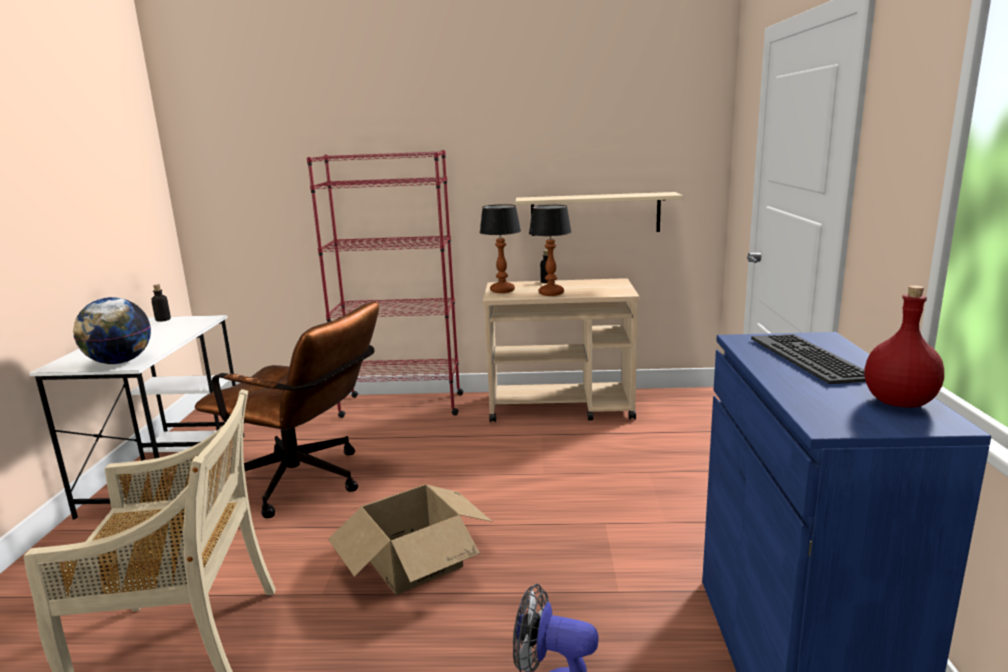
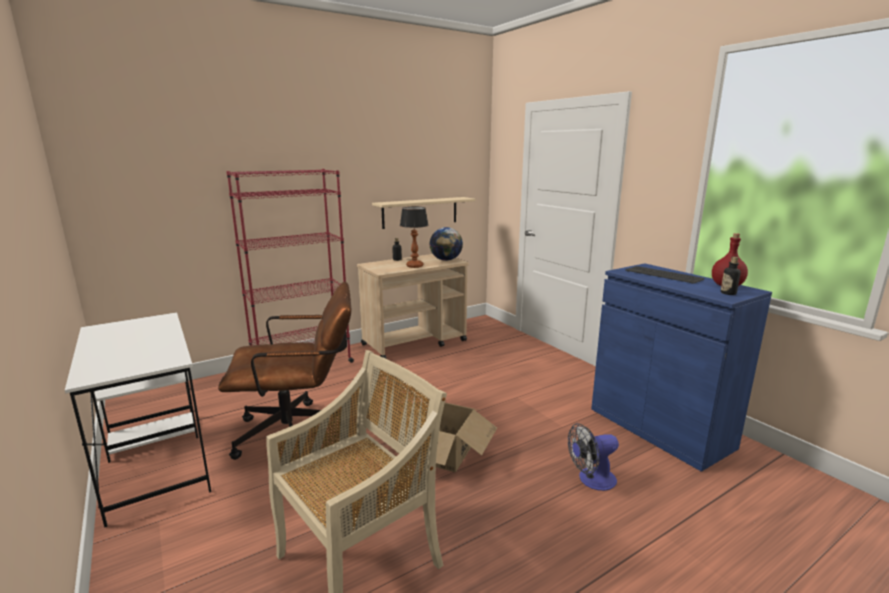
camera: 35 degrees left, 0 degrees up
(119, 362) = (155, 362): globe -> globe (446, 260)
(163, 320) = (115, 325): bottle -> bottle (728, 293)
(502, 290) = (379, 268): table lamp -> none

